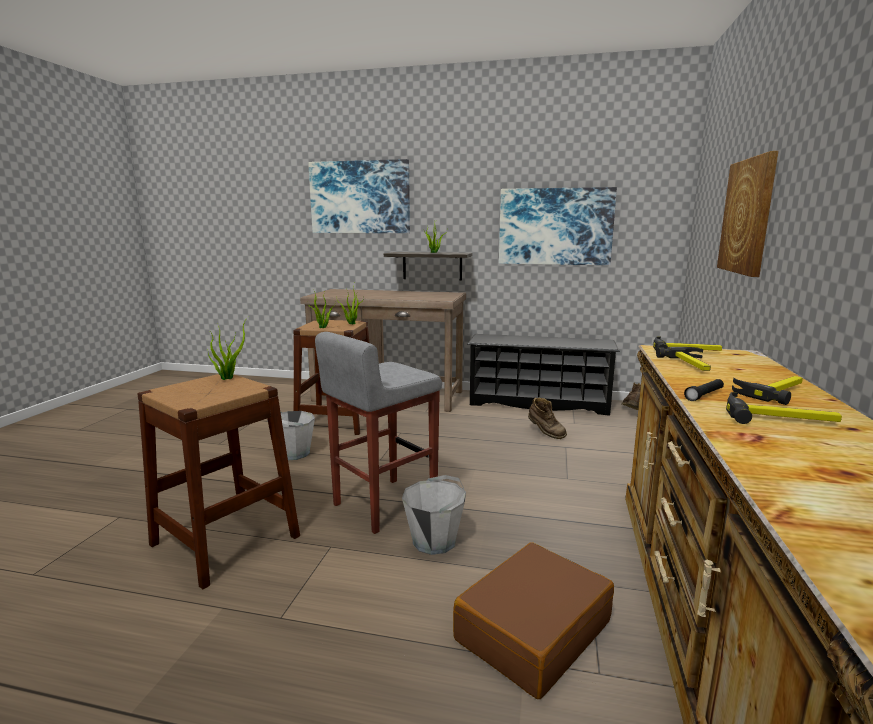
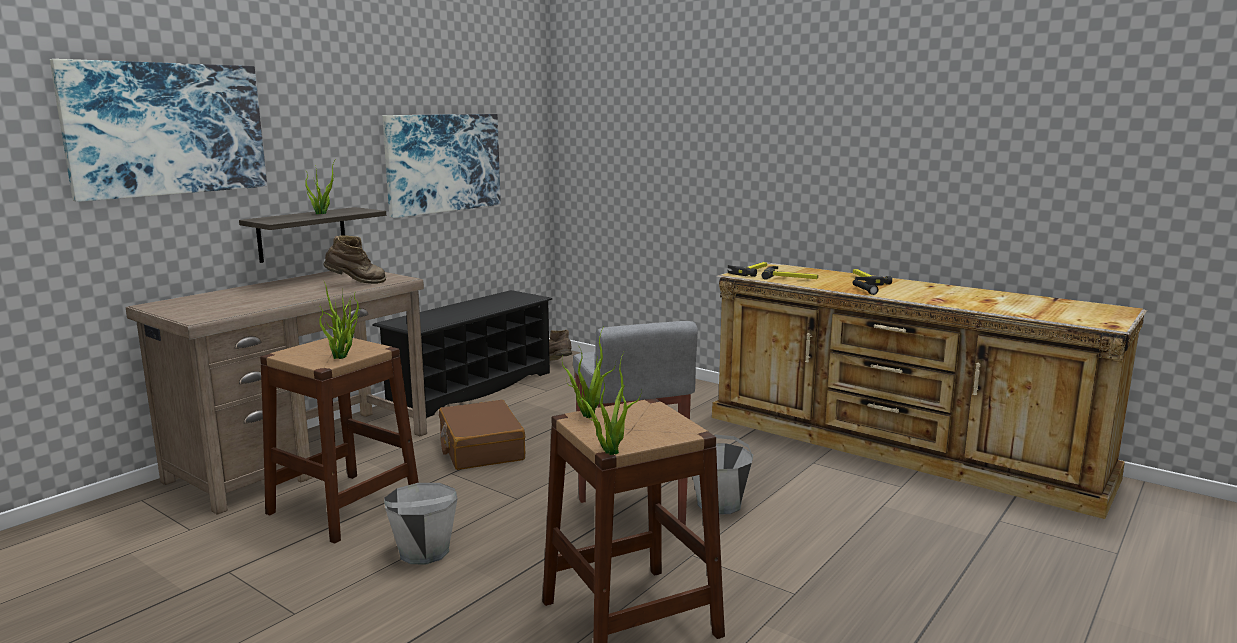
camera: 65 degrees left, 0 degrees up
(152, 391) = (609, 450): none -> potted plant
(532, 630) = (854, 495): brown suitcase -> brown suitcase (481, 448)
(545, 433) = (554, 407): brown boot -> brown boot (356, 283)
(747, 216) = (698, 154): picture -> none
(779, 417) = (910, 290): hammer -> none

